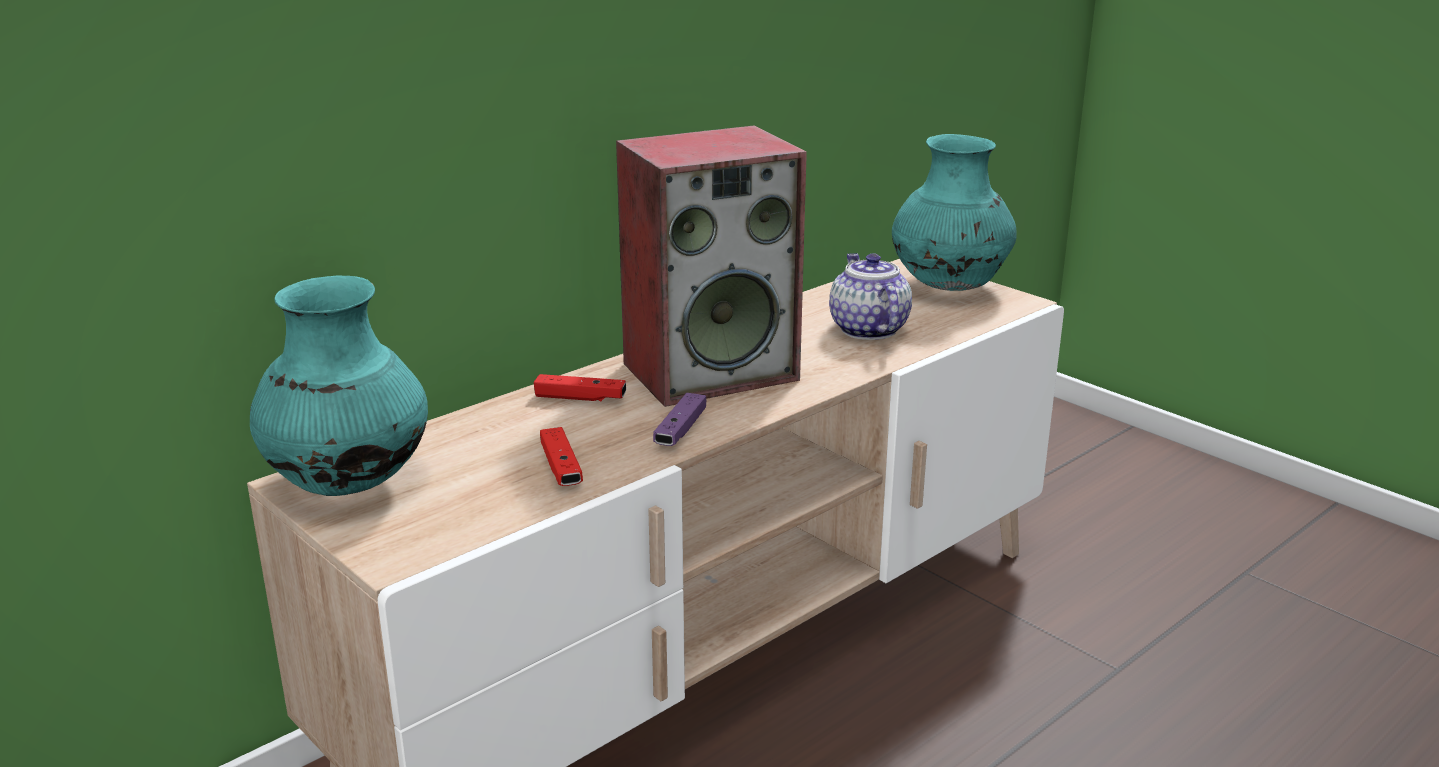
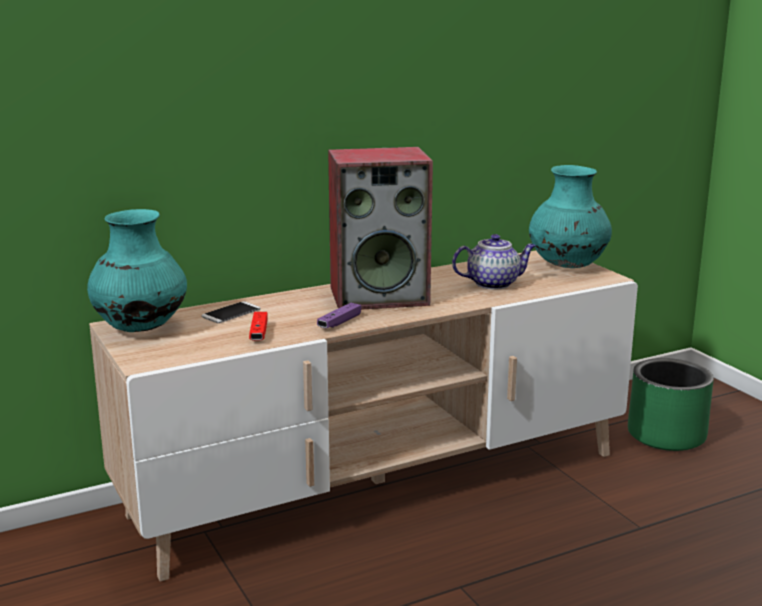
camera: 15 degrees right, 5 degrees down
(490, 432) = (231, 313): none -> phone
(580, 398) = (293, 302): red game controller -> none
(867, 329) = (494, 283): teapot -> teapot turned 75 degrees clockwise
(1077, 510) = (666, 435): none -> green planter

